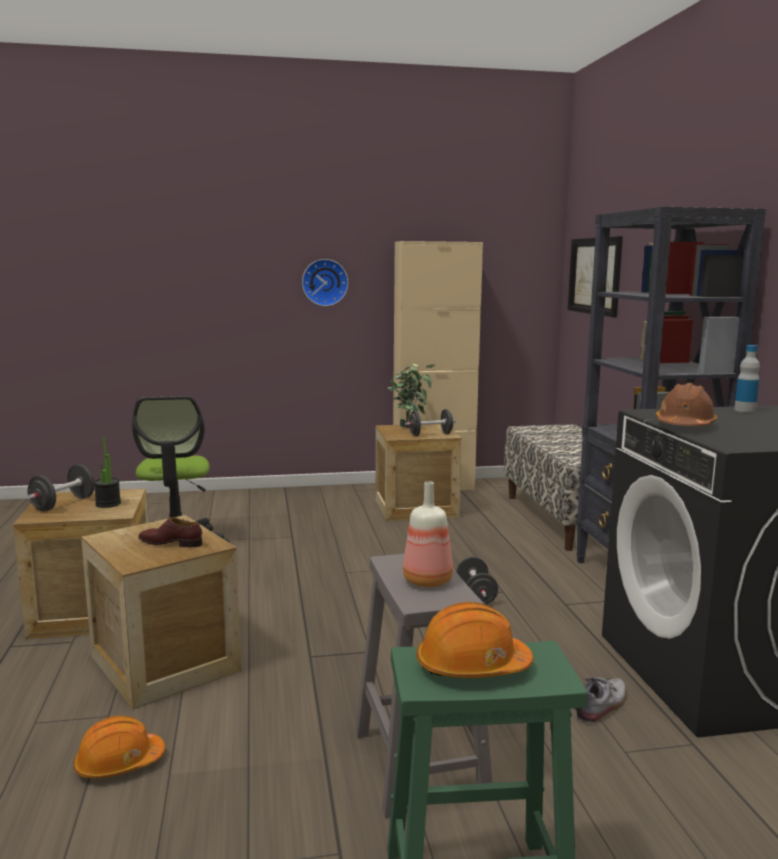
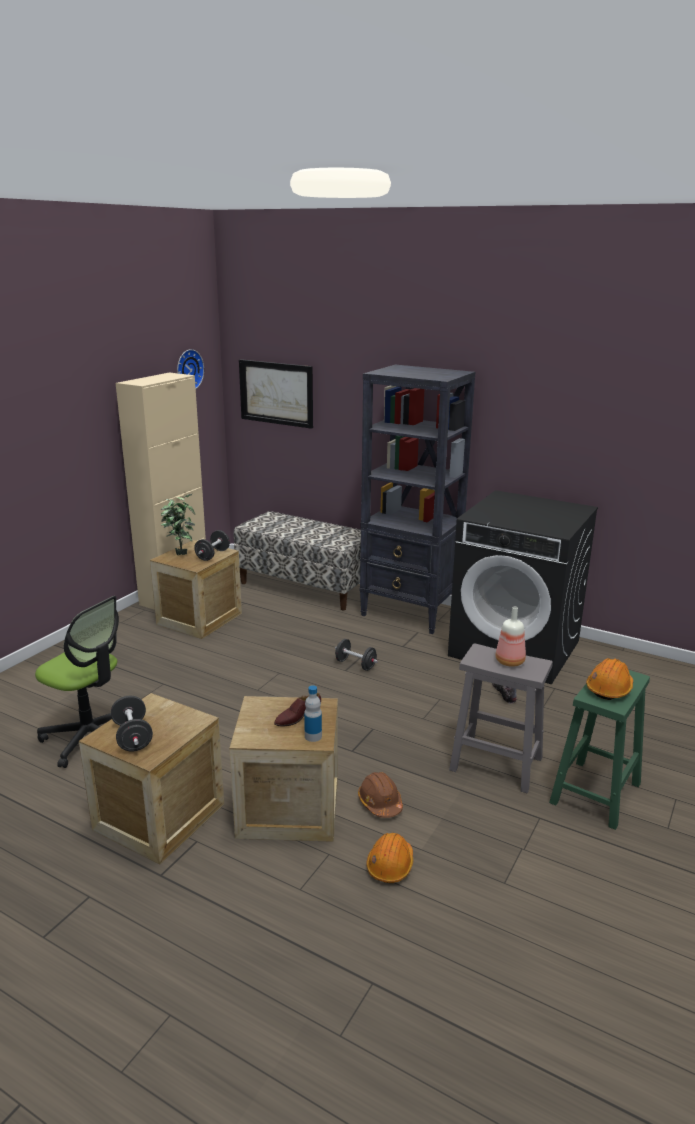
camera: 50 degrees left, 10 degrees up
(108, 504) = (167, 718): potted plant -> none
(324, 282) = (61, 434): wall clock -> wall clock (188, 369)
(684, 425) = (511, 523): brown hard hat -> brown hard hat (380, 803)
(744, 410) = (498, 500): bottle -> bottle (313, 736)

